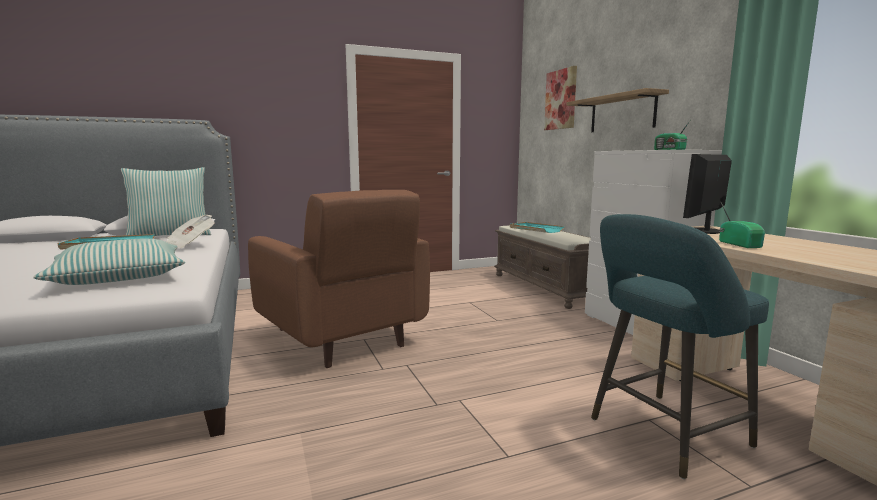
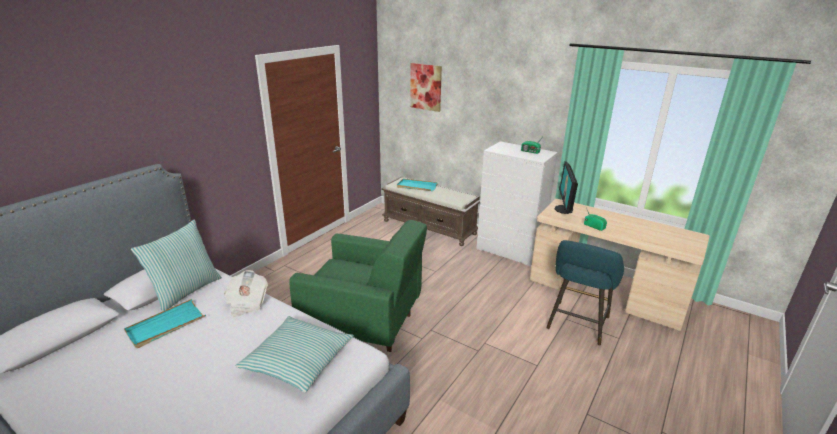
camera: 35 degrees left, 15 degrees up
(340, 339) = (364, 324): brown armchair -> green armchair
(622, 113) = (485, 112): shelf -> none

